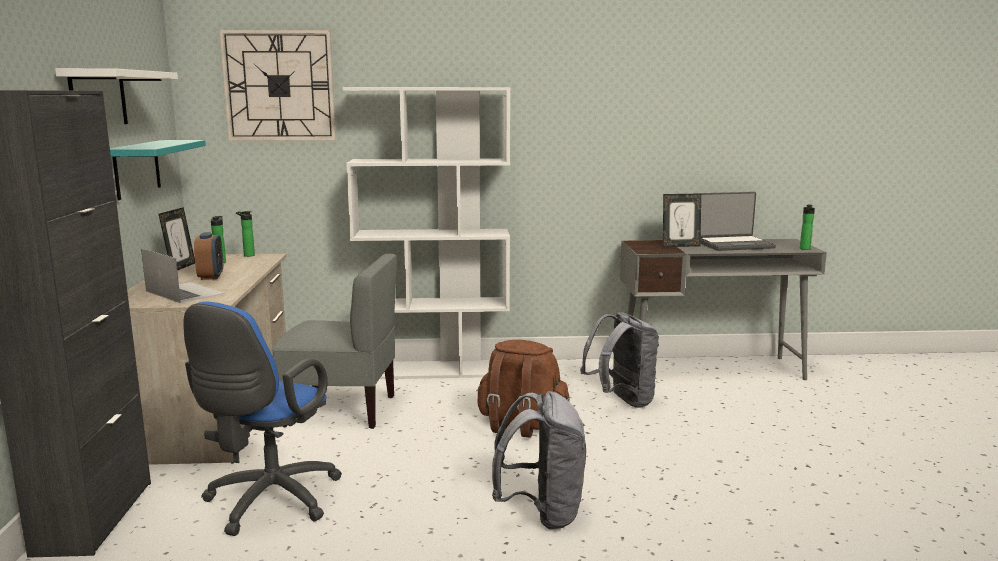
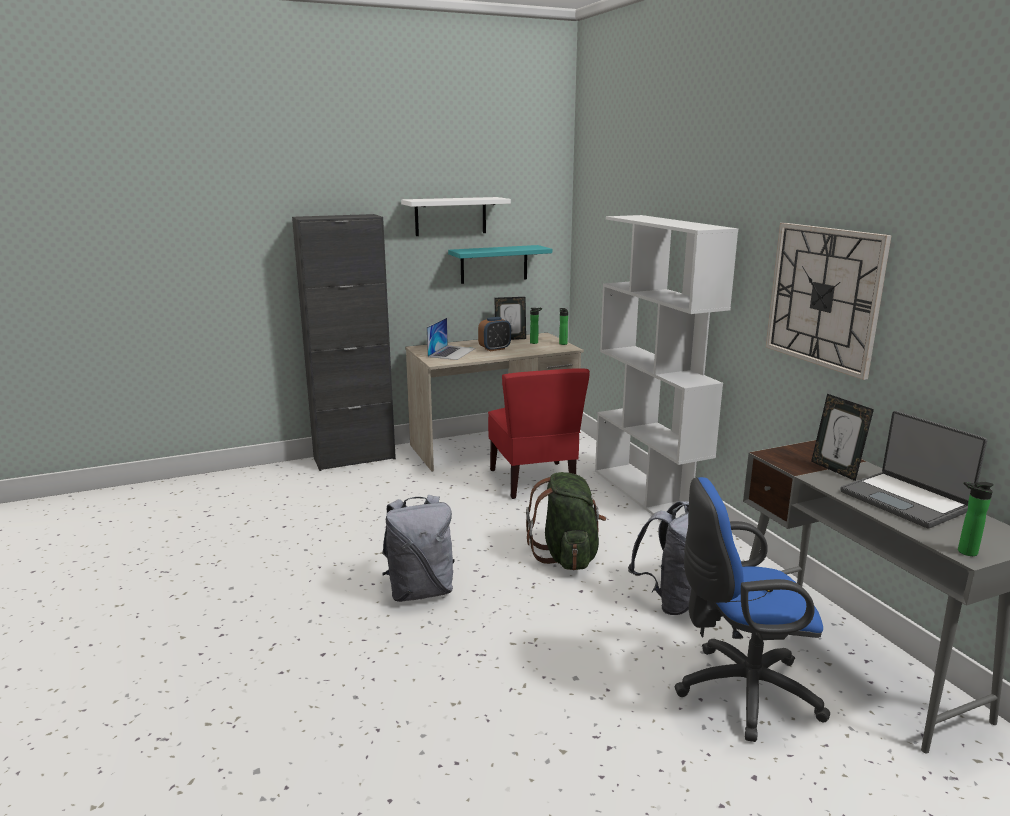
camera: 70 degrees right, 5 degrees up
(268, 503) = (389, 495): blue office chair -> blue office chair (739, 692)
(279, 86) = (613, 209): wall clock -> wall clock (824, 297)
(341, 410) = (534, 481): grey chair -> red chair
(521, 426) = (567, 556): brown backpack -> green backpack

